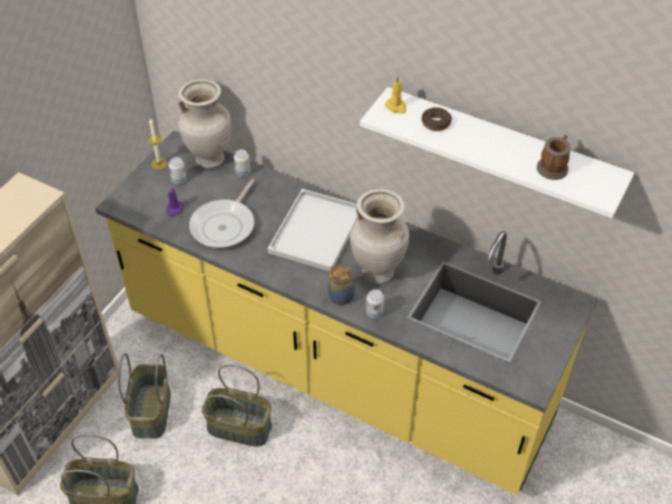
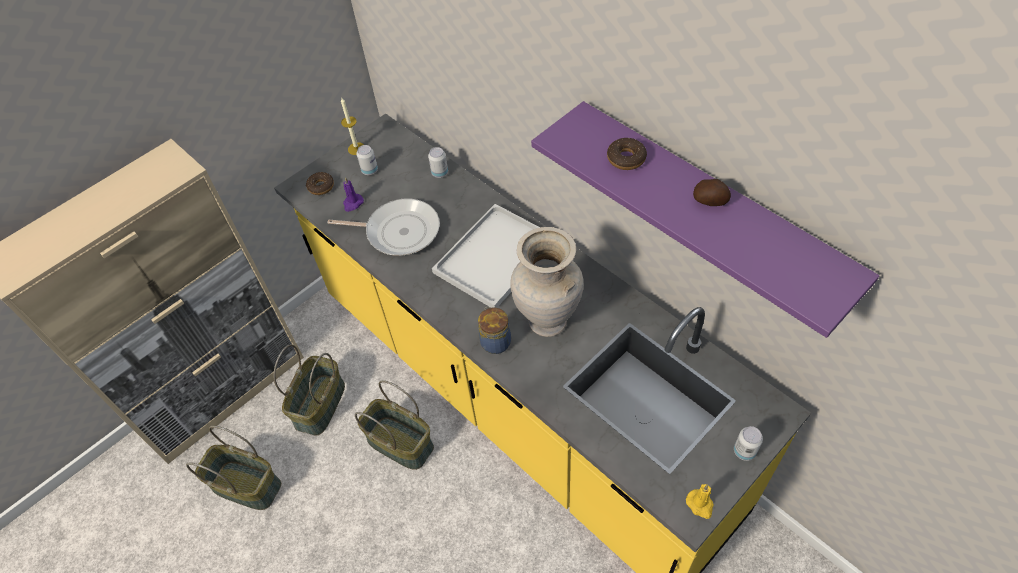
camera: 20 degrees right, 5 degrees up
(139, 200) = (321, 186): none -> donut
(210, 159) = (411, 152): beige vase -> none
(225, 225) = (399, 231): frying pan -> frying pan turned 120 degrees counterclockwise
(374, 313) = (526, 372): can -> can (744, 451)
(396, 107) = (583, 130): yellow candle -> yellow candle (700, 504)
(501, 151) = (710, 207): white shelf -> purple shelf
(506, 143) = (710, 201): none -> potato
(553, 166) = (764, 246): mug -> none

